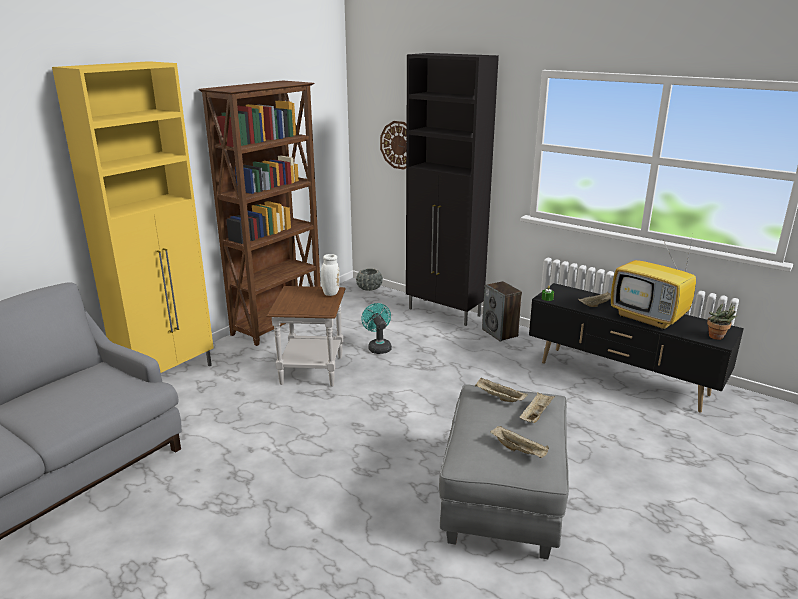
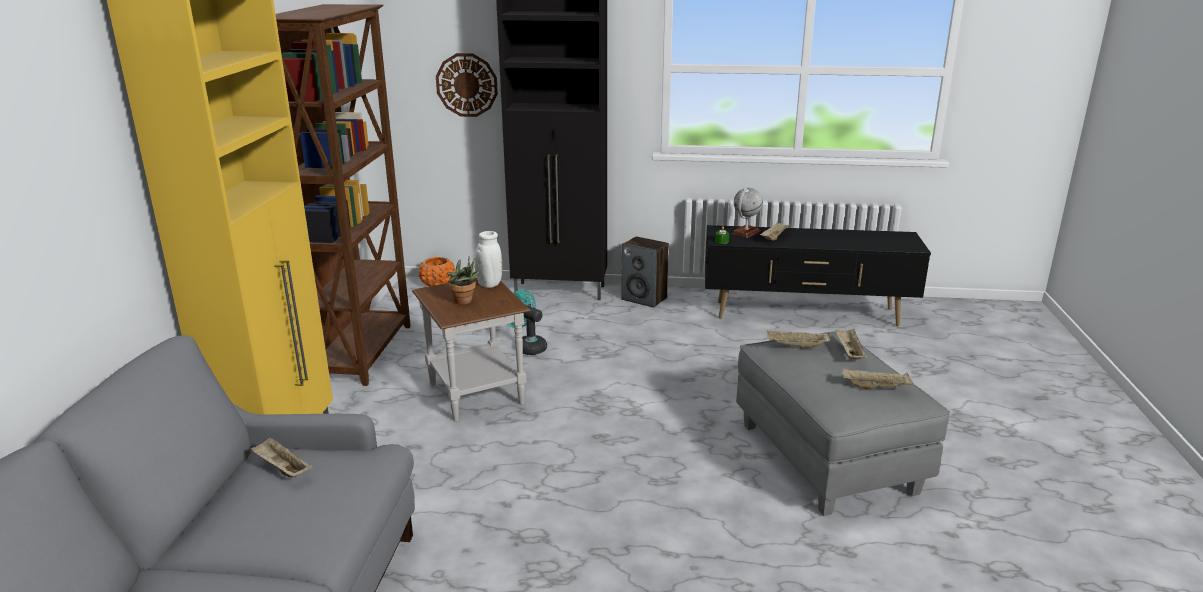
camera: 30 degrees left, 0 degrees up
(89, 378) = (282, 469): none -> beige tray
(369, 288) = (438, 283): grey planter -> orange planter
(577, 295) = (746, 232): none -> globe
(649, 319) = (835, 240): television -> none
(718, 337) = (908, 244): potted plant -> potted plant (465, 302)

